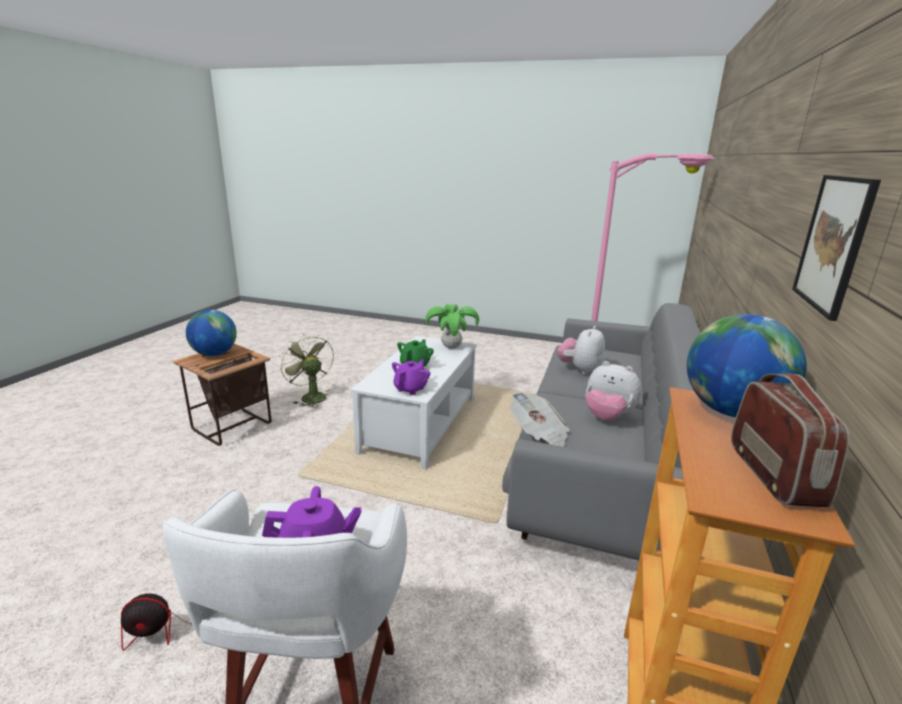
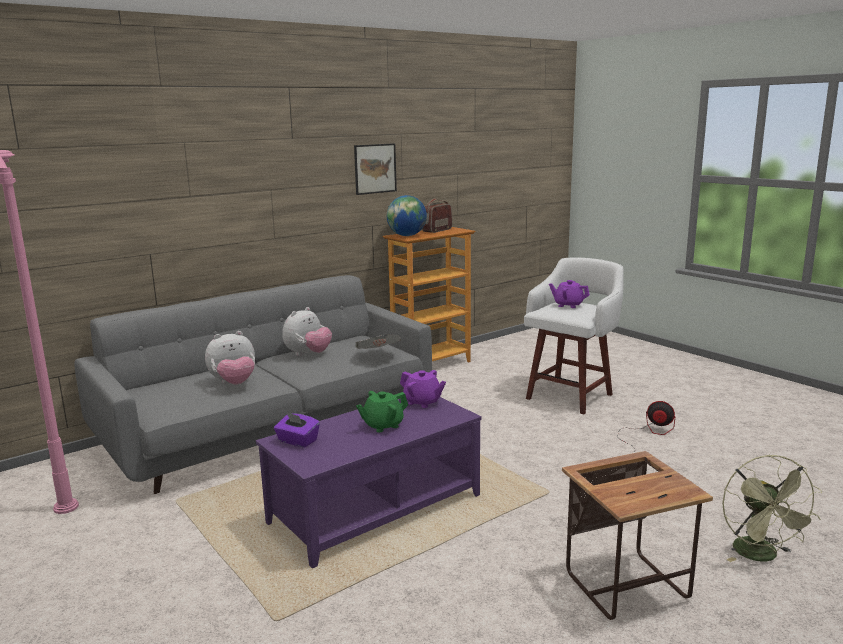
camera: 145 degrees left, 5 degrees down
(214, 354) = (647, 493): globe -> none
(310, 397) = (487, 615): green fan -> green fan (761, 556)
(411, 389) = (422, 402): purple teapot -> purple teapot turned 120 degrees counterclockwise
(421, 424) = (374, 509): white coffee table -> purple coffee table
(451, 347) = (297, 441): potted plant -> purple tissue box
(607, 417) = (308, 354): plush toy -> plush toy turned 60 degrees clockwise

